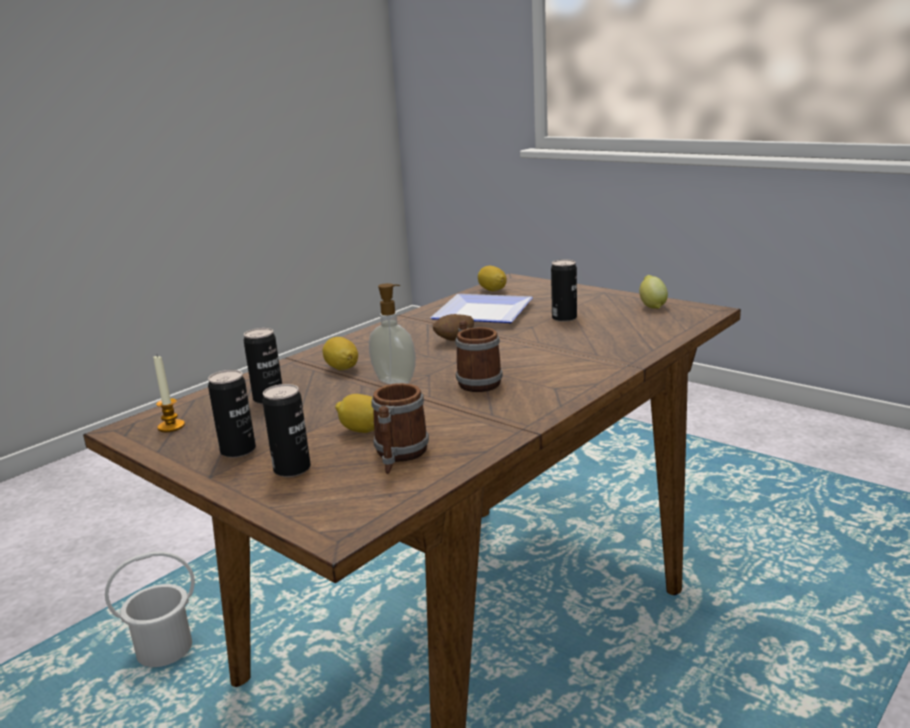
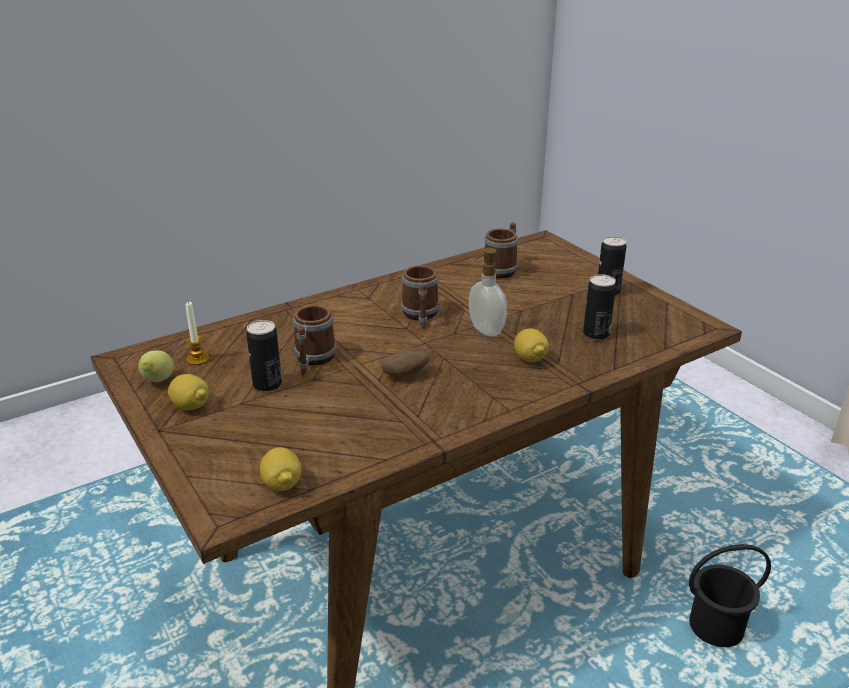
camera: 165 degrees left, 10 degrees up
(165, 651) = (715, 626): white bucket -> black bucket
(171, 426) = (669, 321): candle -> candle (197, 359)
(292, 469) = (569, 273): can -> none
(362, 430) = (521, 290): lemon -> lemon (191, 406)
(485, 314) = (341, 417): plate -> none
(547, 335) = (313, 360): none -> mug

